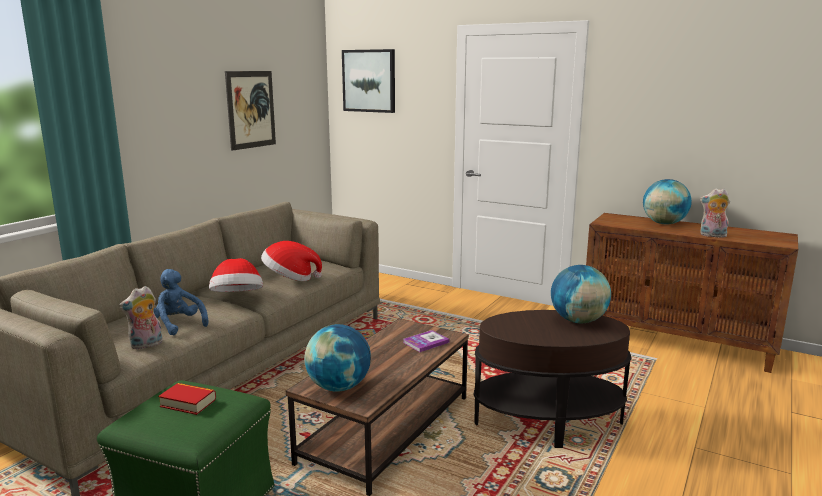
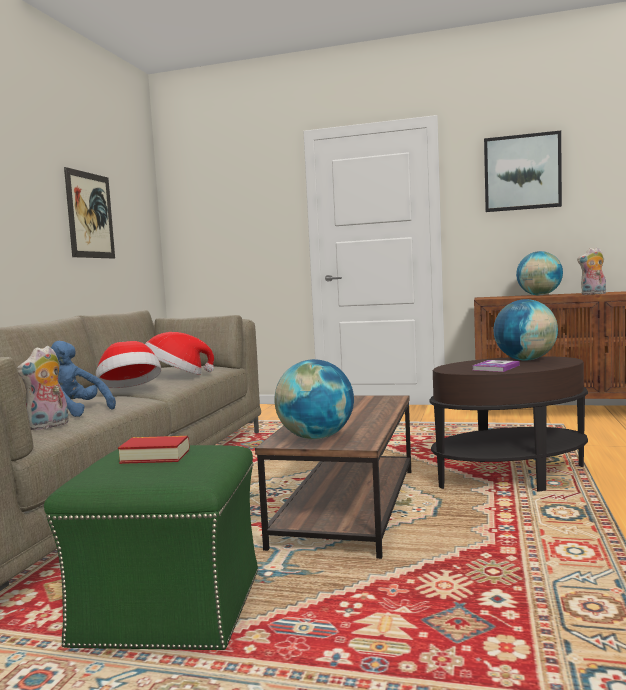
camera: 15 degrees left, 10 degrees down
(369, 81) = (208, 196): picture -> picture (522, 172)
(426, 342) = (372, 403): book -> book (496, 367)

